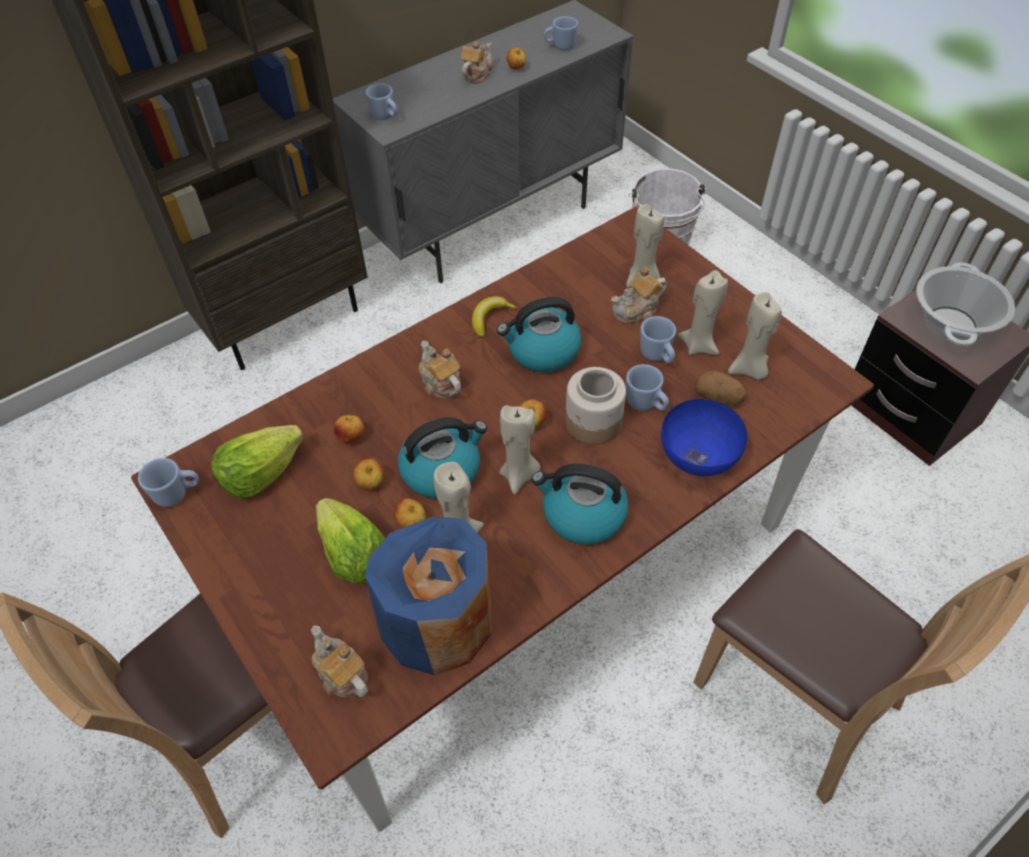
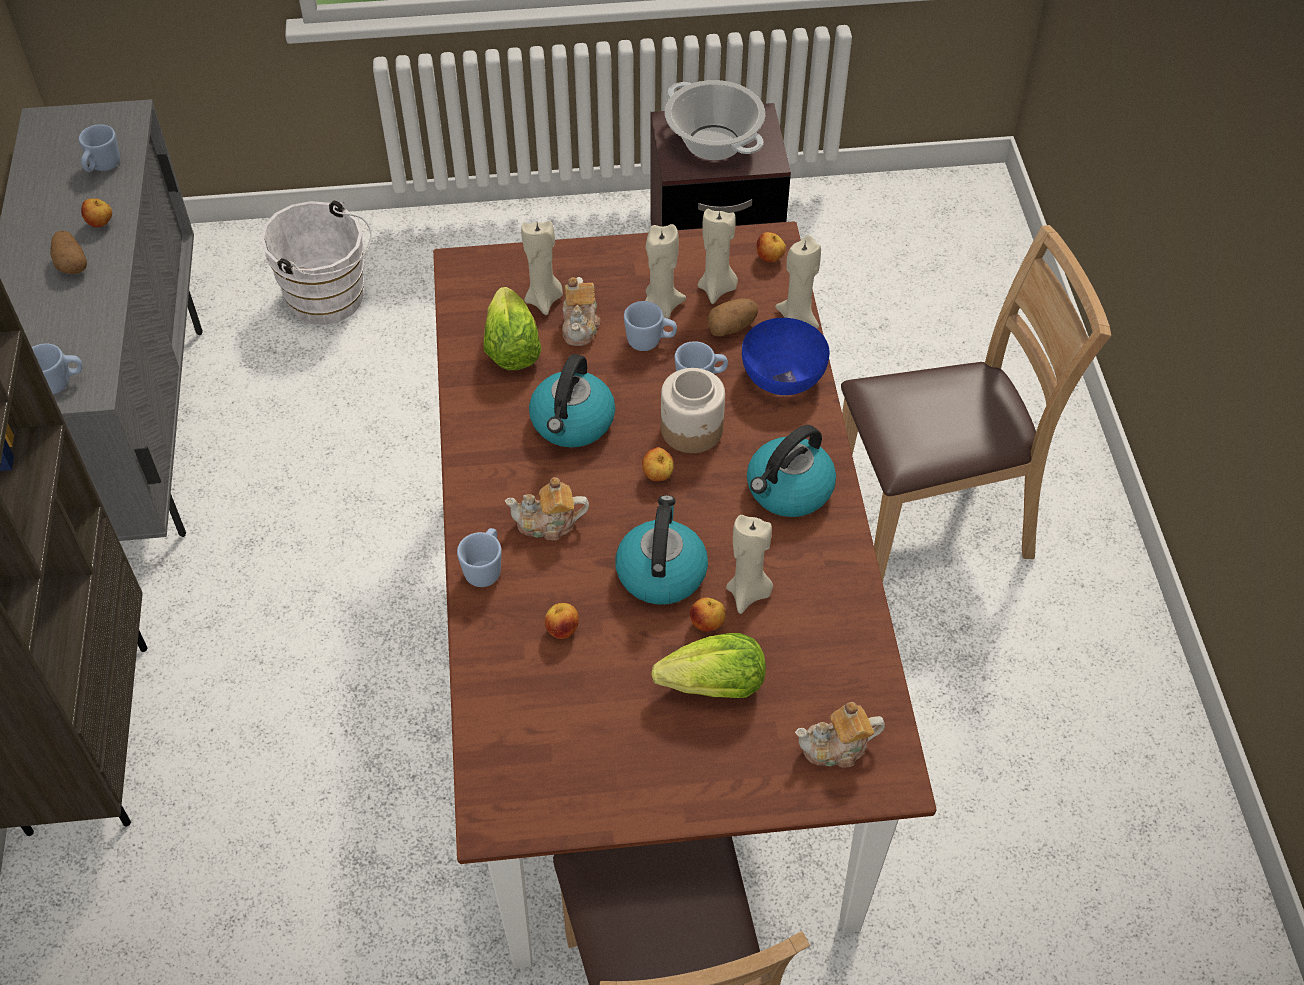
camera: 60 degrees left, 0 degrees up
(177, 494) = (521, 818): blue mug -> blue mug (485, 568)
(261, 475) = (552, 730): lettuce -> lettuce (511, 349)
(371, 484) = (635, 637): apple -> apple (770, 258)
(438, 623) = (831, 650): blue vase -> none
(476, 74) = (71, 263): teapot -> potato
(490, 318) = (492, 442): banana -> none
(519, 475) = (712, 514): beige candle -> beige candle (798, 318)

